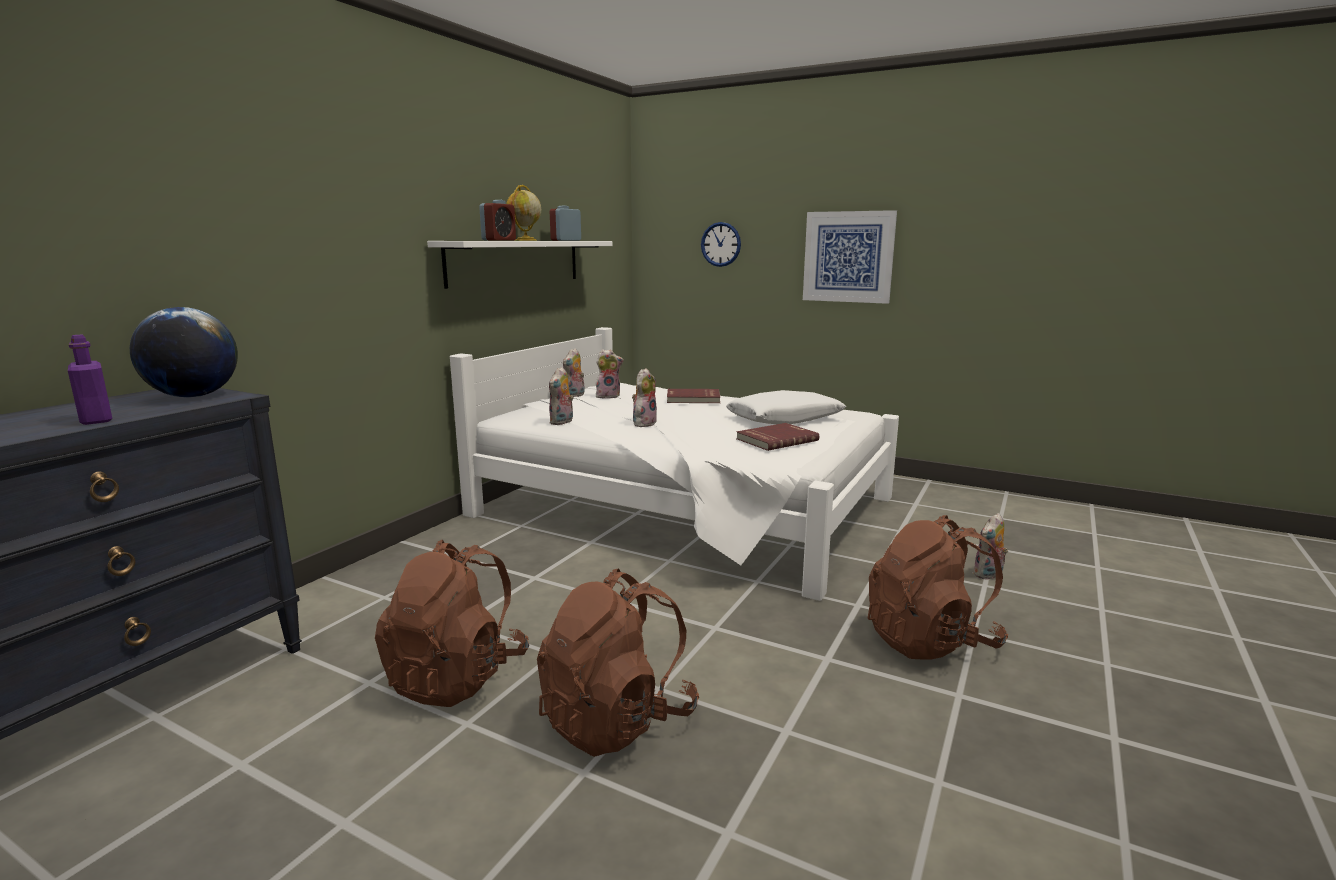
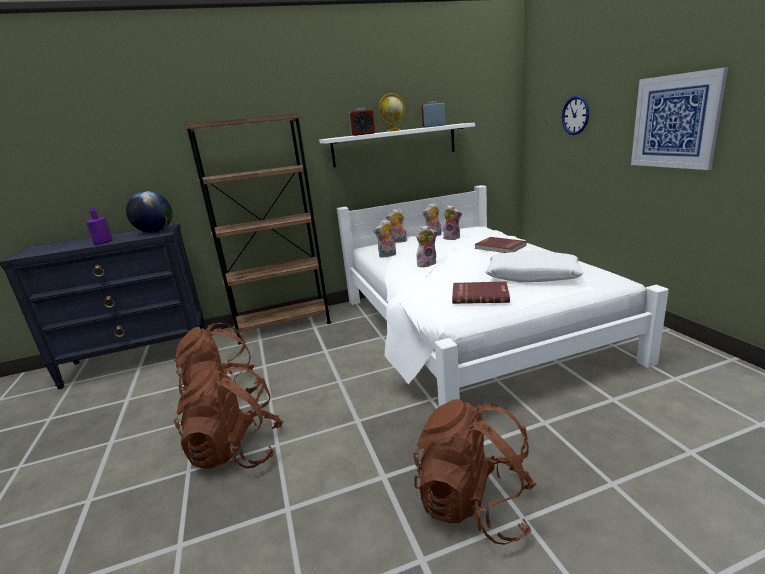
camera: 45 degrees right, 5 degrees up
(395, 569) = (283, 325): none -> brown bookcase
(988, 575) = (635, 476): plush toy -> plush toy (398, 241)

